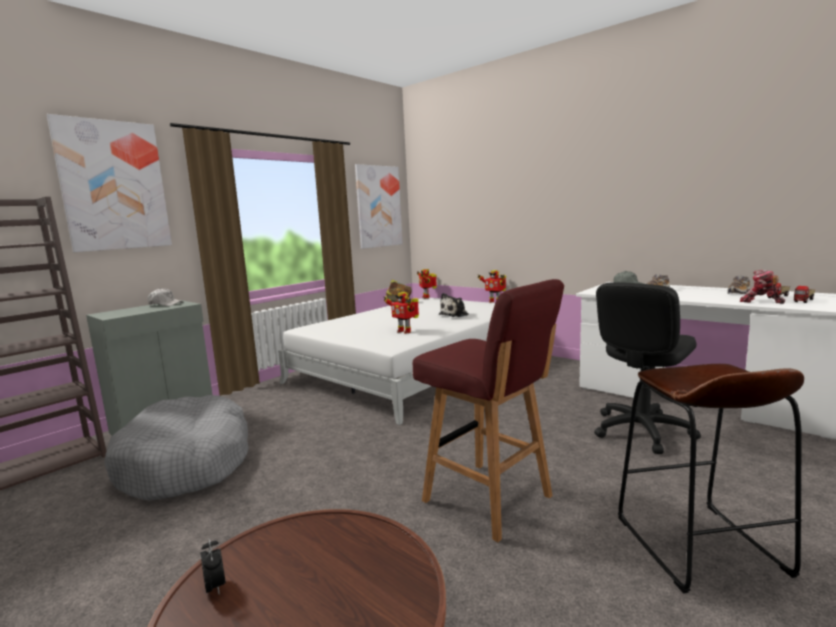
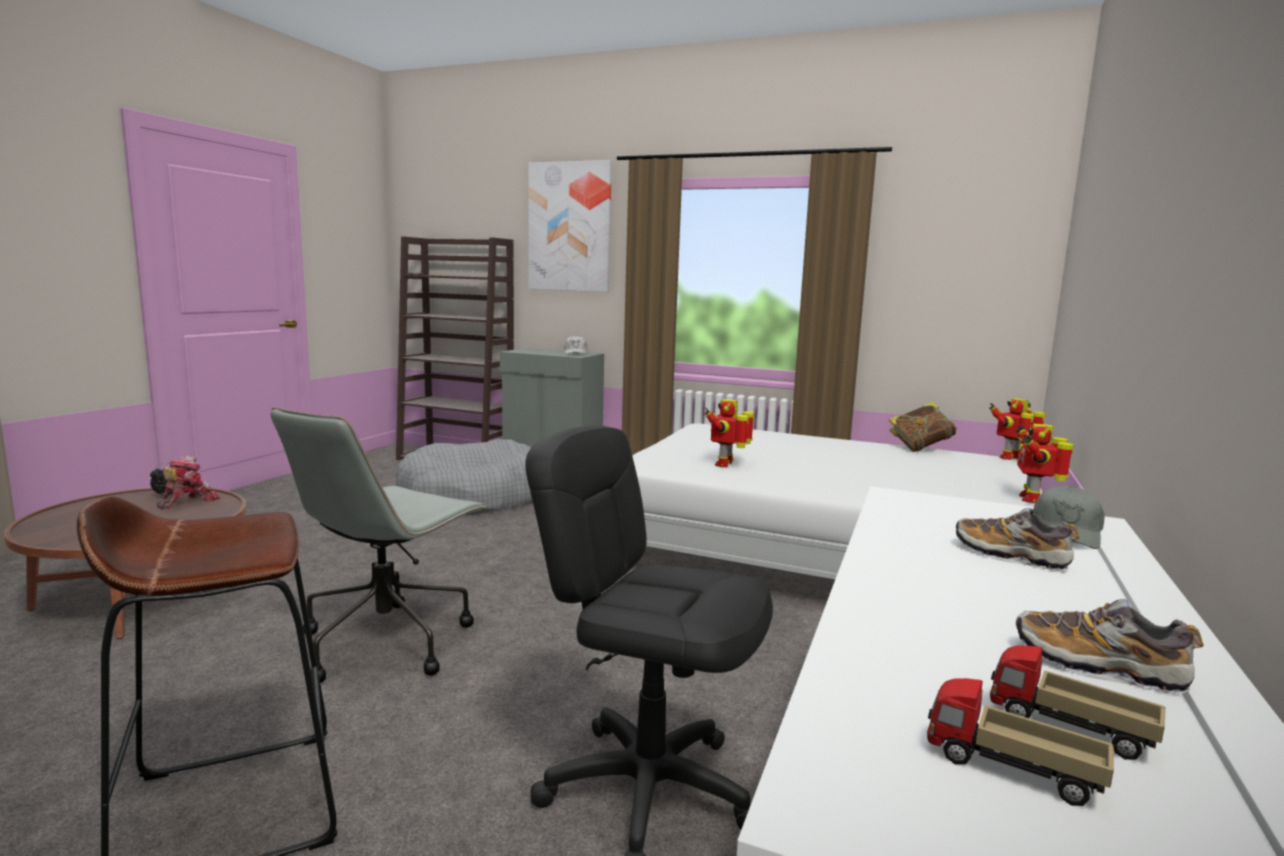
camera: 70 degrees right, 0 degrees up
(378, 206) = (965, 262): picture -> none
(455, 314) = (873, 481): plush toy -> none
(489, 500) = (387, 641): red stool -> grey office chair
(760, 301) = (912, 672): toy robot -> toy robot (187, 501)

